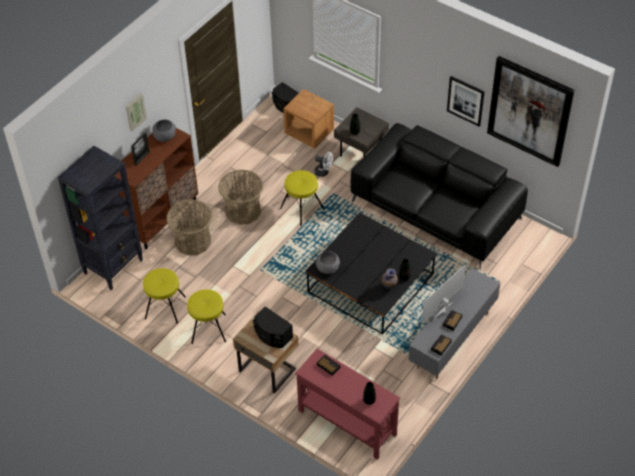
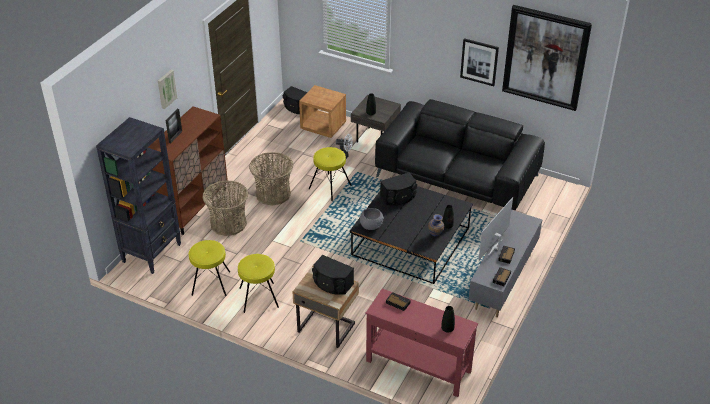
camera: 10 degrees left, 10 degrees down
(164, 137) = (195, 118): grey bowl -> none
(362, 237) = (399, 197): none -> black speaker

